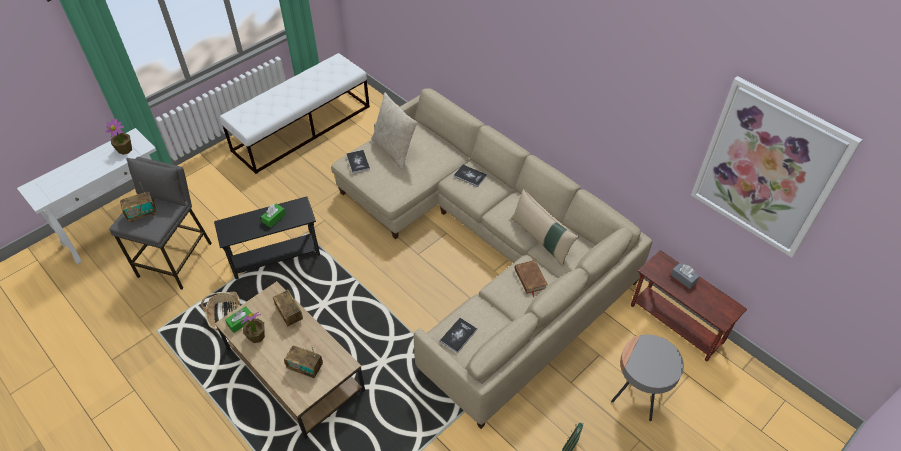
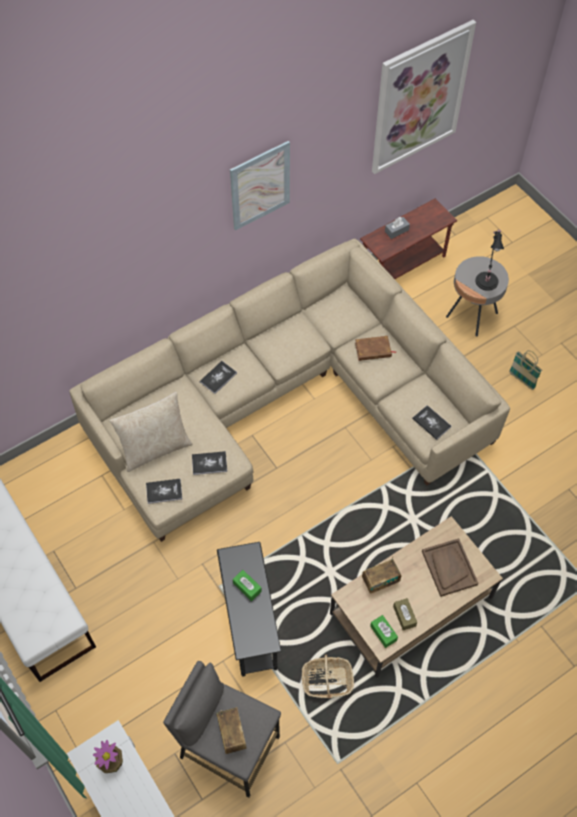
camera: 80 degrees left, 10 degrees up
(256, 336) = (404, 616): potted plant -> brown tissue box
(305, 368) = (449, 568): radio -> brown tray
(386, 183) = (209, 463): none -> book
(541, 239) = (323, 331): beige pillow -> none
(593, 80) = (260, 185): none -> picture
(651, 365) = (487, 279): none -> black table lamp

